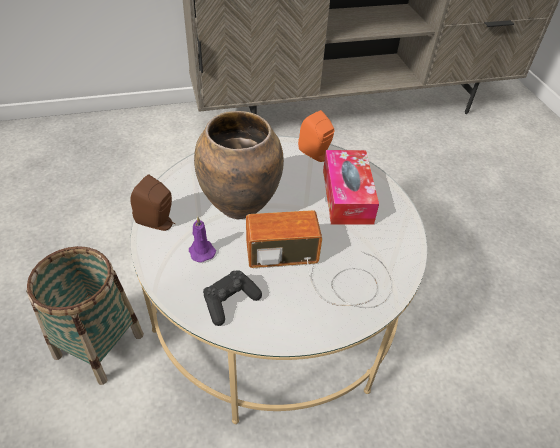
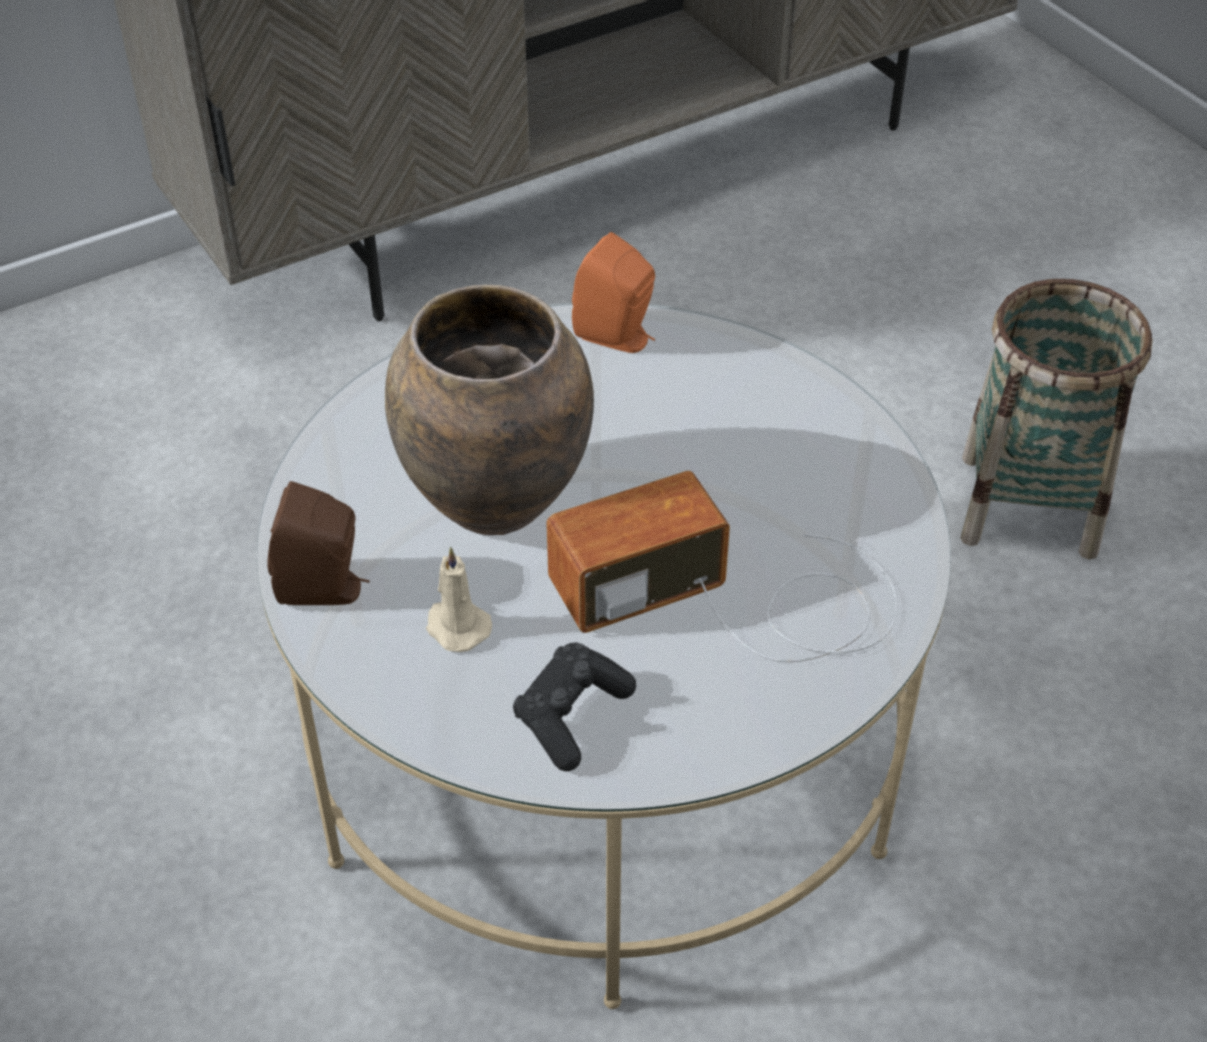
camera: 15 degrees left, 0 degrees up
(99, 345) = (212, 937): basket -> basket (1028, 505)
(201, 251) = (456, 626): purple candle -> beige candle
(347, 196) = (727, 419): tissue box -> none

